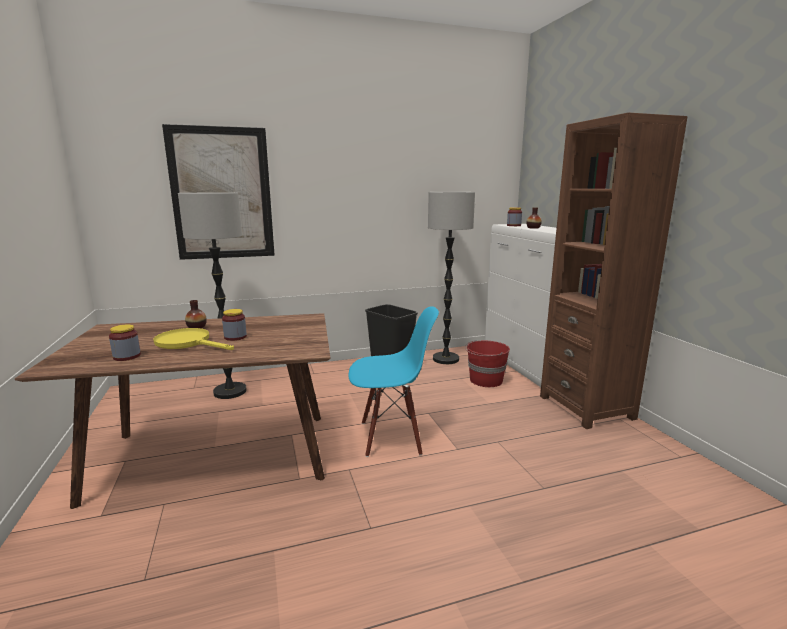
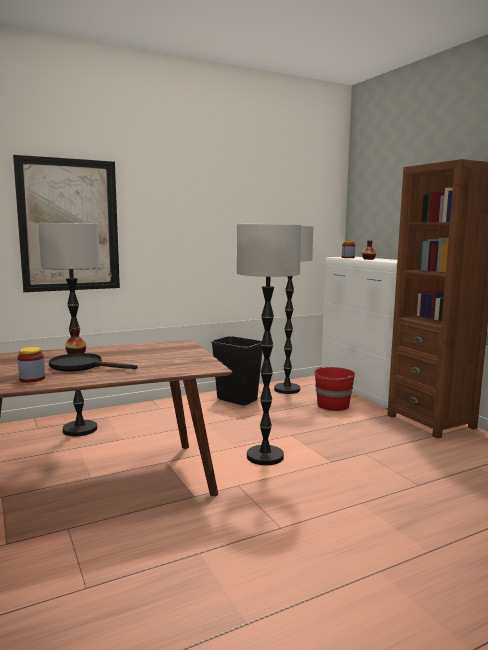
camera: 10 degrees left, 5 degrees down
(188, 343) = (83, 366): yellow frying pan -> black frying pan
(235, 337) = (125, 360): jar -> none
(391, 437) = (265, 457): blue chair -> floor lamp

